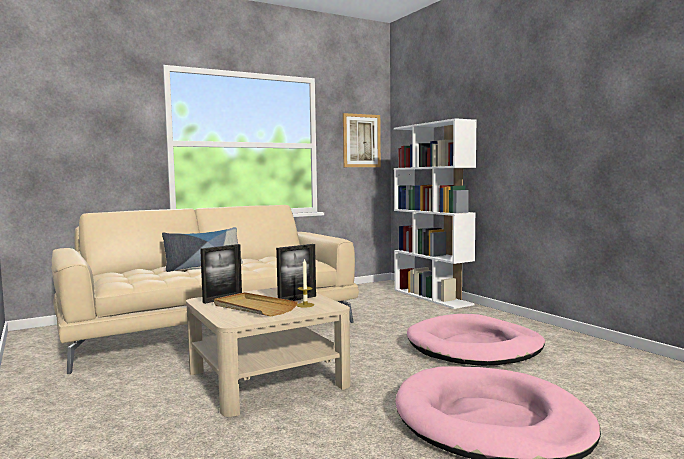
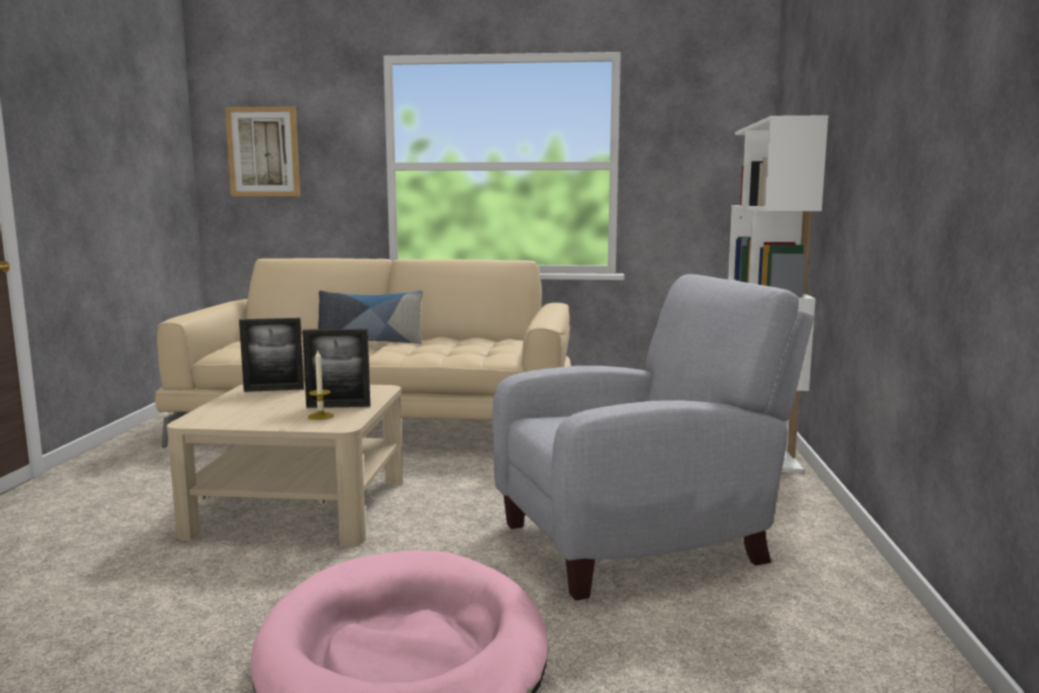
camera: 35 degrees right, 5 degrees up
(253, 307) = (266, 407): beige tray -> none
(361, 140) = (708, 154): picture -> picture (263, 152)
(474, 346) = (640, 541): pink dog bed -> grey armchair

